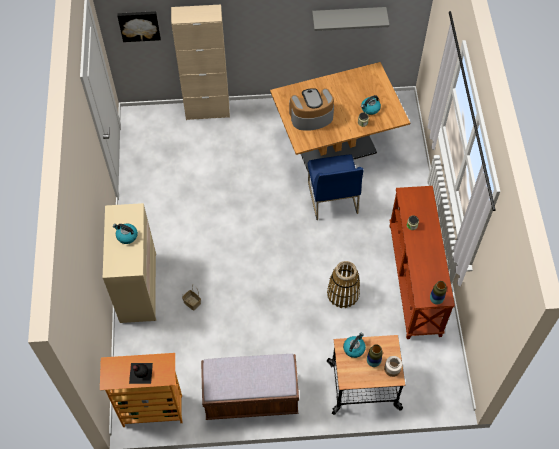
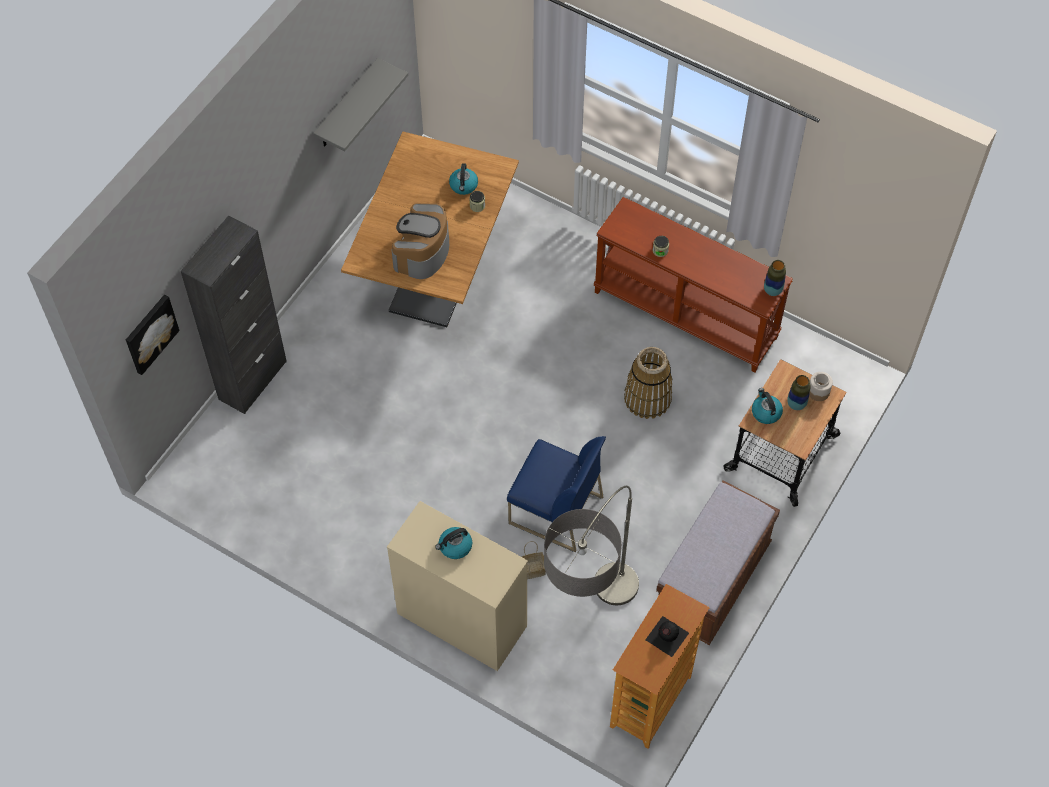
camera: 55 degrees left, 0 degrees up
(176, 352) = (589, 628): none -> floor lamp
(207, 111) = (252, 380): beige cabinet -> black cabinet
(332, 197) = (506, 325): blue chair -> blue chair (555, 510)

